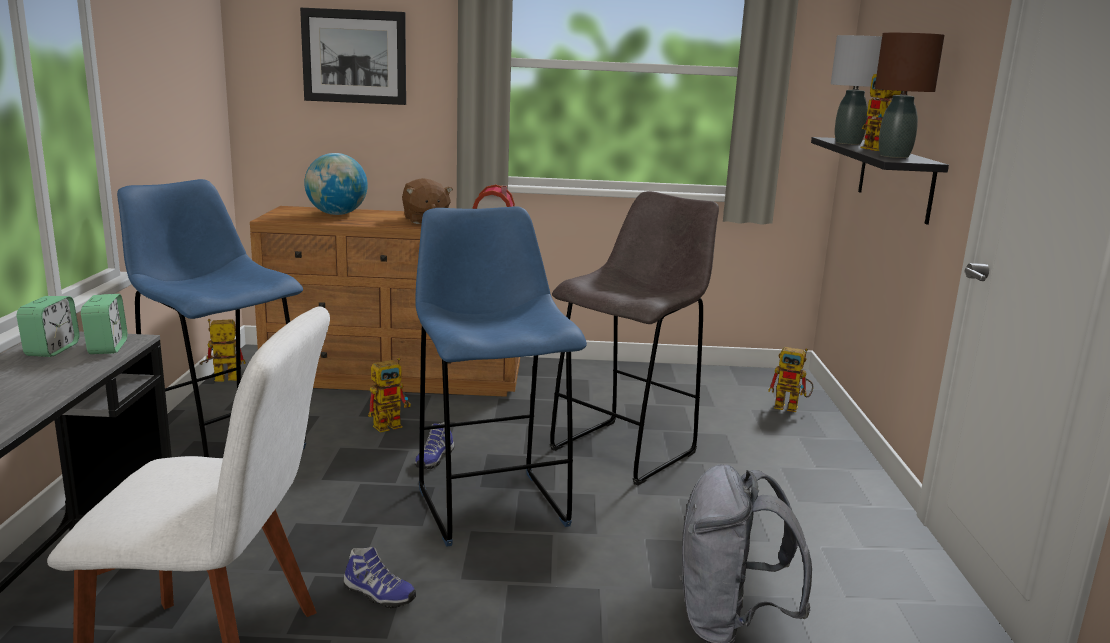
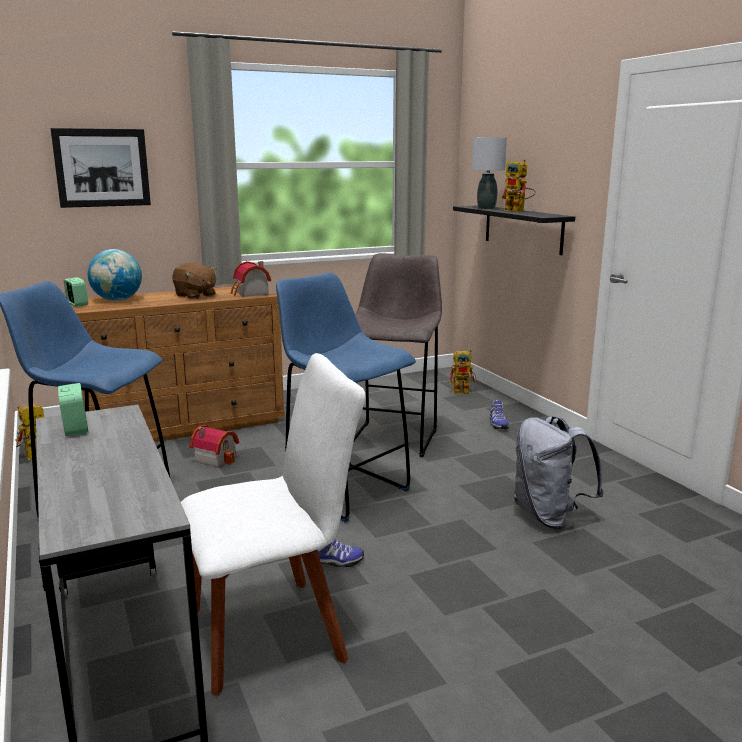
camera: 25 degrees left, 0 degrees up
(107, 347) = (116, 419): alarm clock -> alarm clock (77, 304)
(392, 424) = (216, 458): toy robot -> toy house
(433, 459) = (273, 473): shoe -> shoe (497, 424)
(894, 156) = (536, 214): brown table lamp -> none

